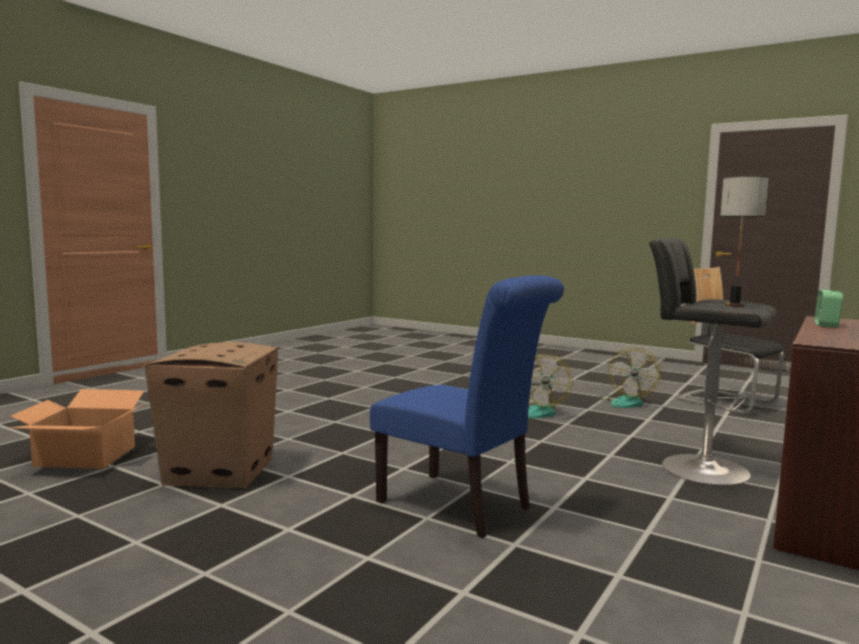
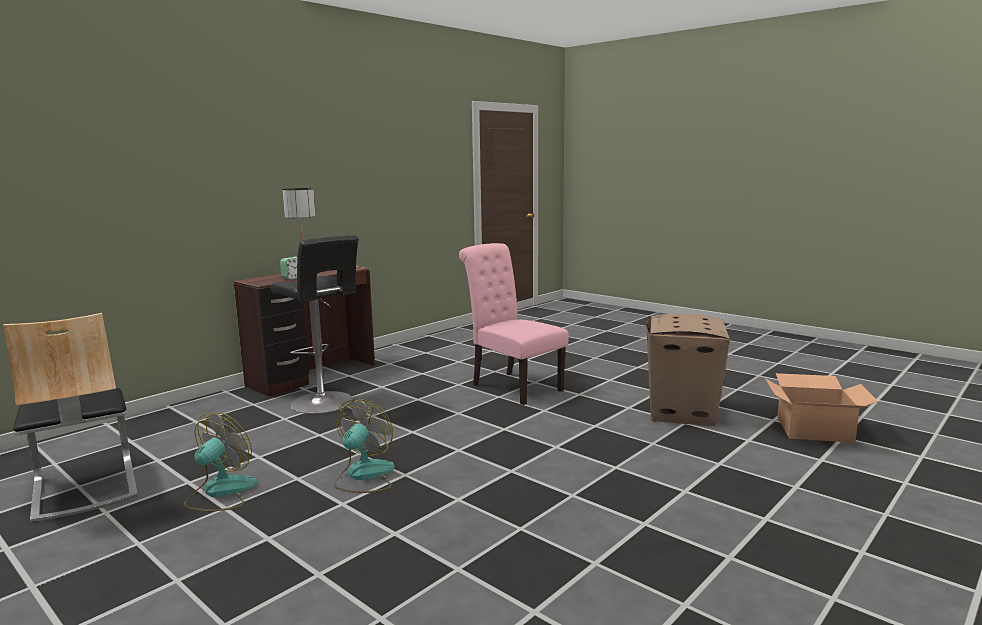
camera: 170 degrees left, 5 degrees up
(462, 506) = (512, 386): blue chair -> pink chair

